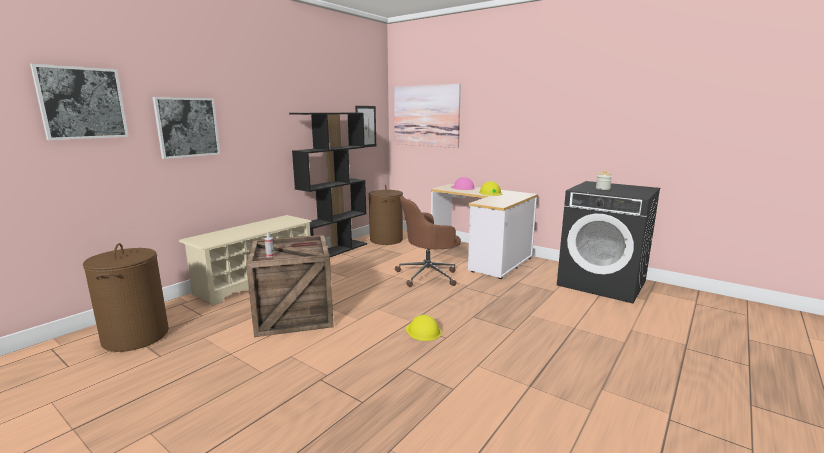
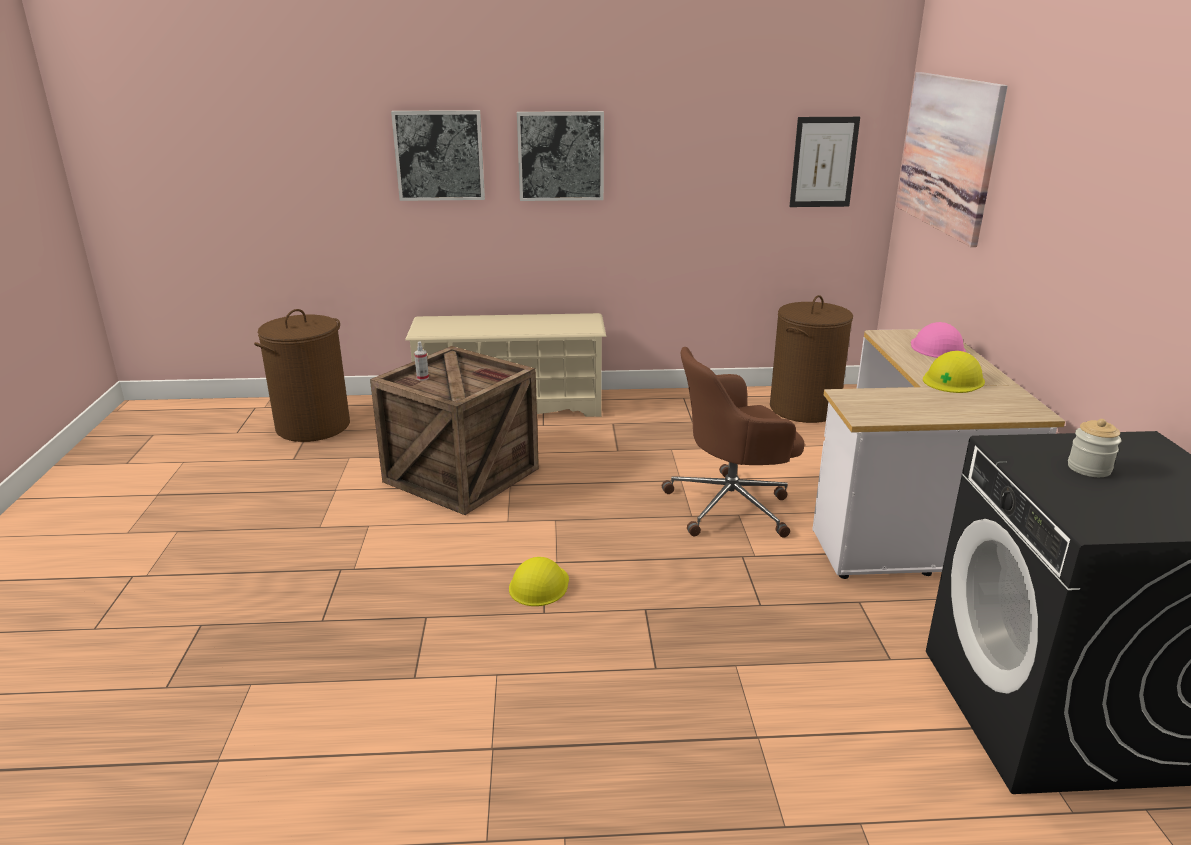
camera: 50 degrees right, 10 degrees up
(82, 103) = (307, 121): picture -> picture (561, 156)
(335, 250) = (687, 398): black bookcase -> none
(428, 275) = (732, 506): brown office chair -> brown office chair turned 45 degrees counterclockwise

